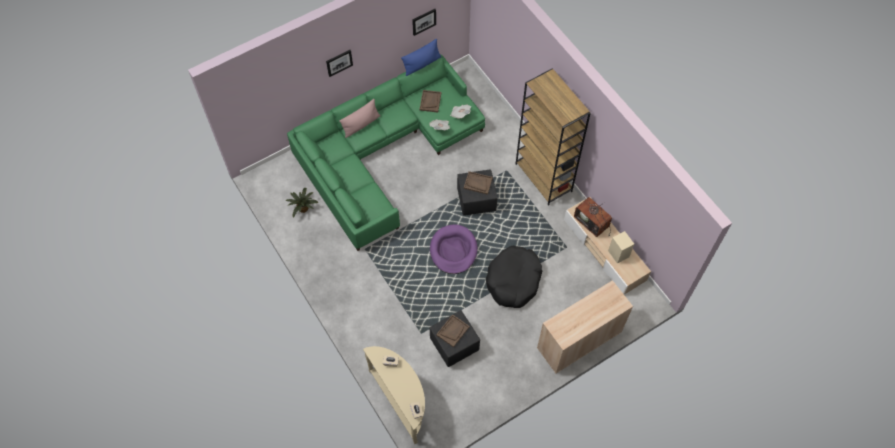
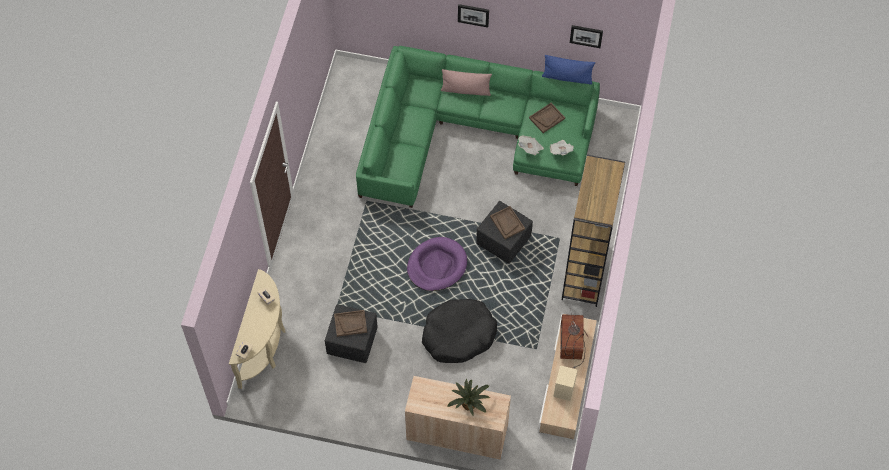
camera: 45 degrees right, 0 degrees up
(303, 208) = (354, 124): potted plant -> potted plant (469, 403)

